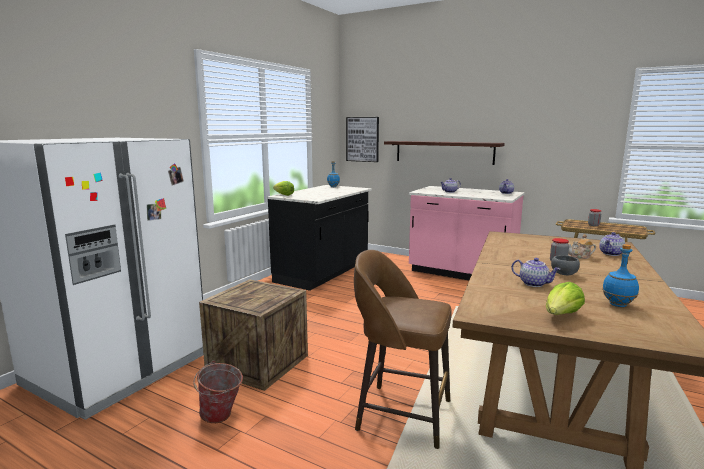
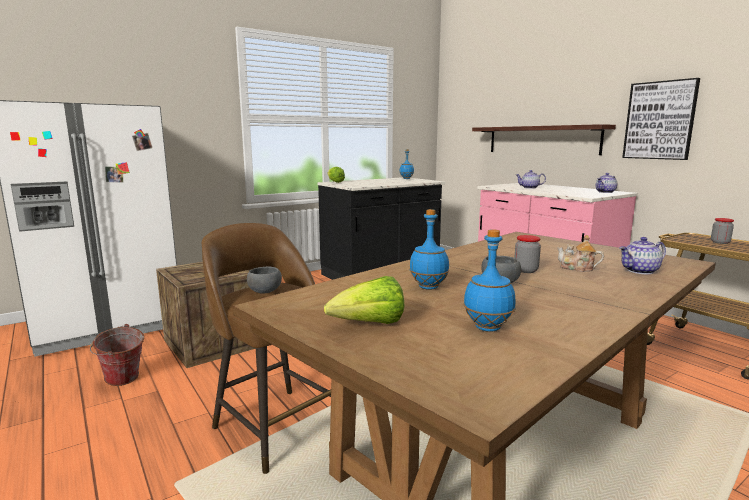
camera: 25 degrees right, 0 degrees up
(362, 139) = (458, 127): picture -> picture (659, 120)
(397, 305) = (265, 291): none -> grey bowl
(534, 283) = (428, 287): teapot -> blue bottle

